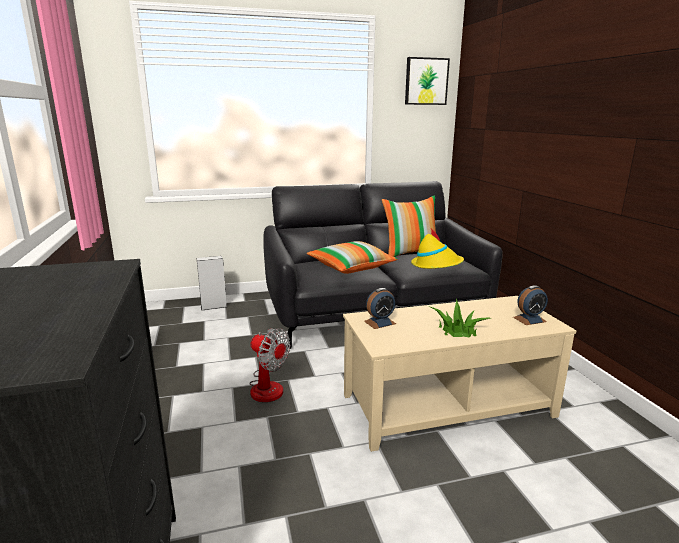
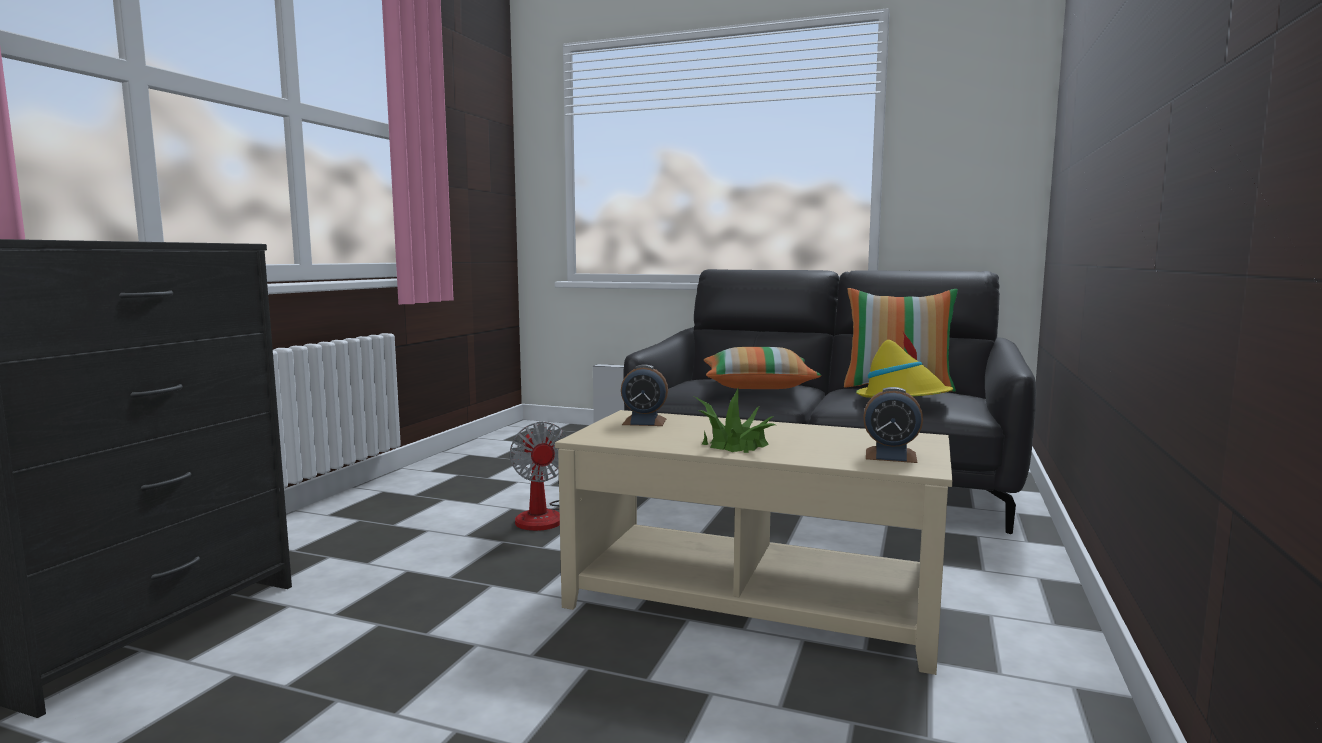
camera: 35 degrees right, 10 degrees down
(426, 81) = (986, 102): picture -> none

